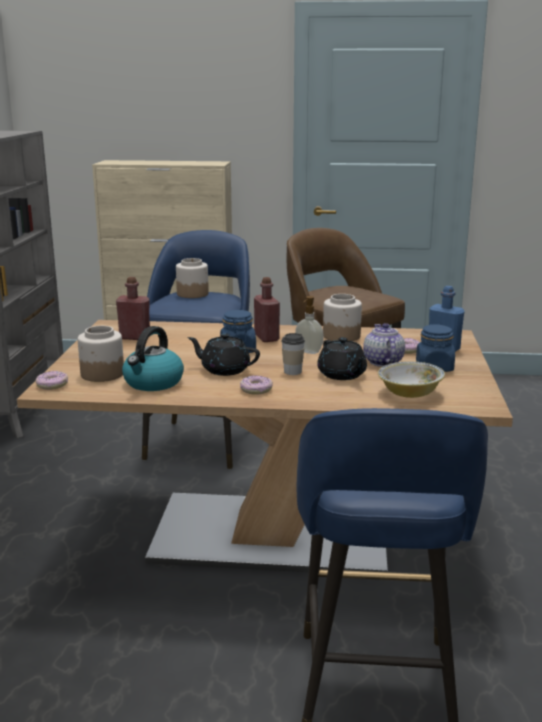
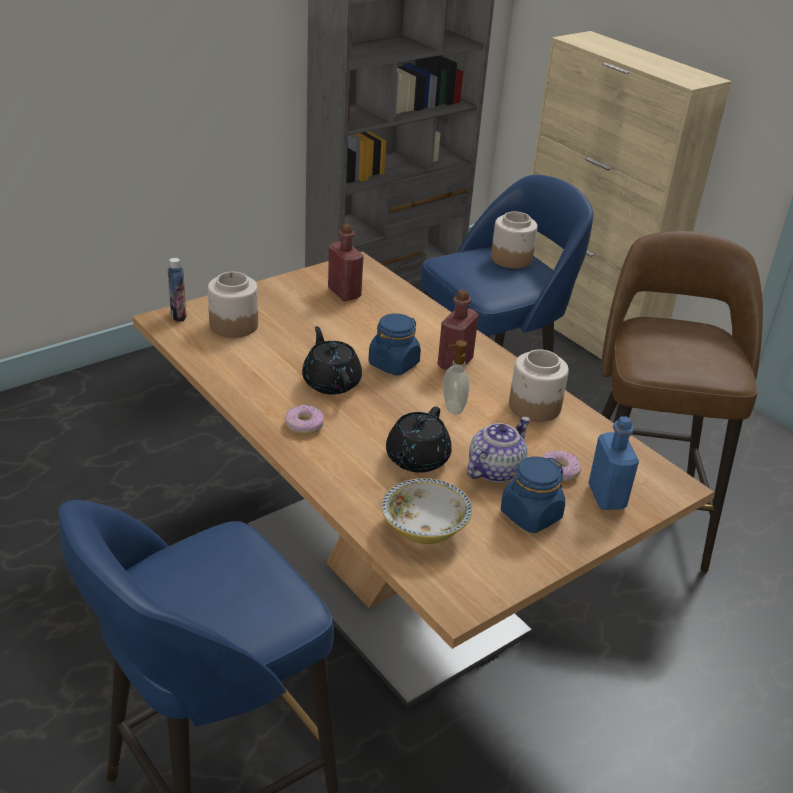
camera: 45 degrees right, 15 degrees up
(52, 385) = (178, 316): donut -> bottle
(153, 383) = (247, 360): kettle -> none
(292, 371) = (382, 424): cup -> none

